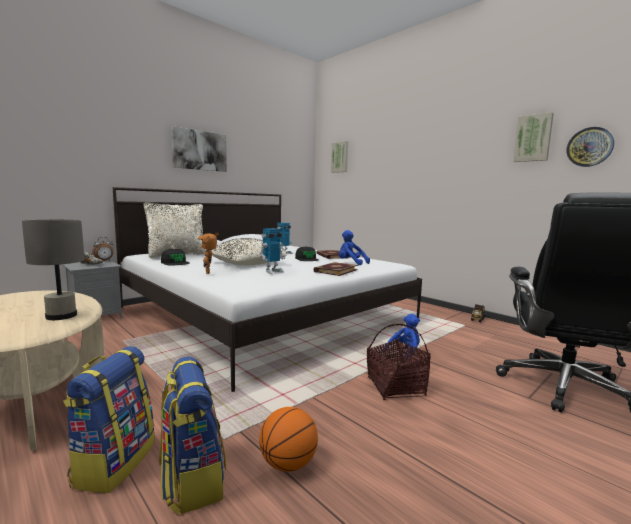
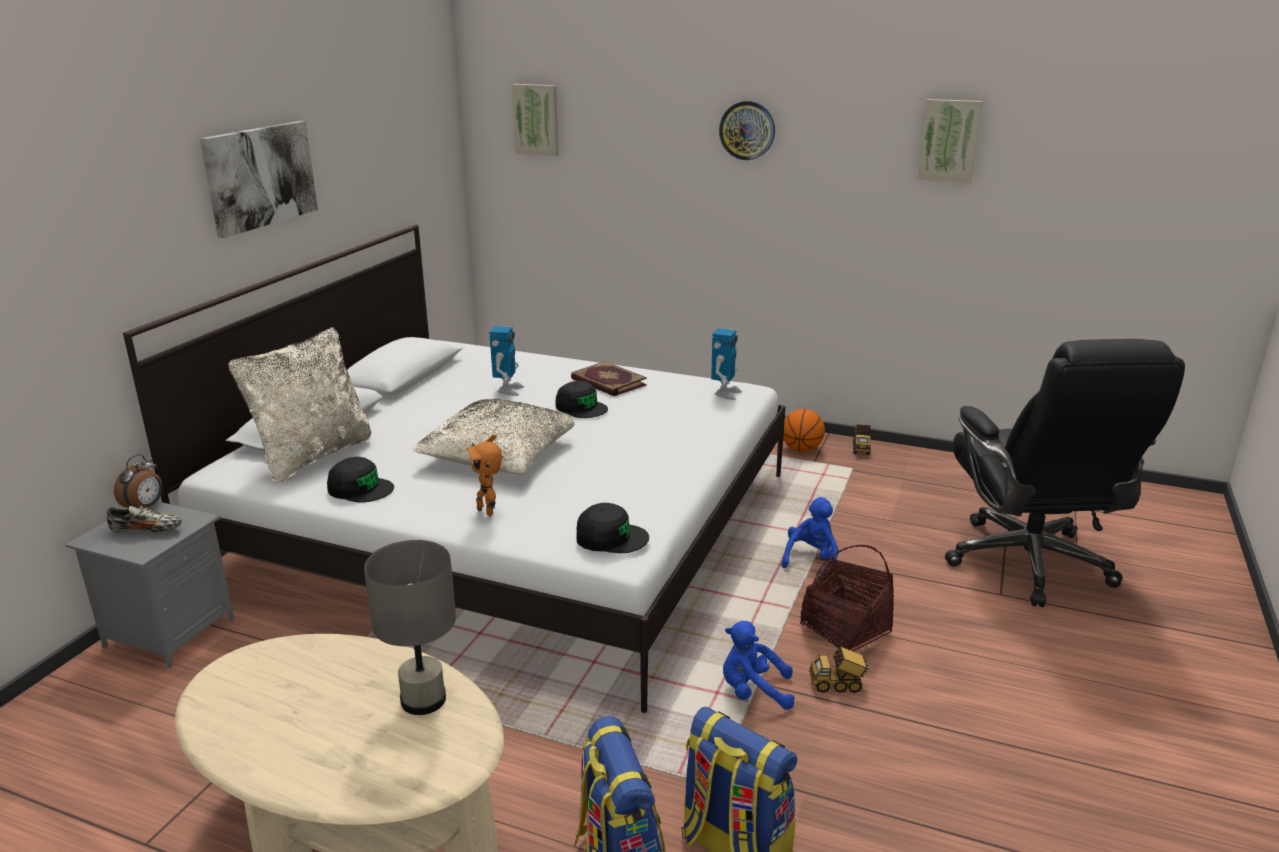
camera: 25 degrees left, 15 degrees up
(245, 285) = (611, 537): none -> black cap
(272, 271) = (595, 480): toy robot -> toy robot (725, 393)
(288, 464) = (816, 786): basketball -> basketball (801, 449)
(335, 270) = (681, 444): book -> none
(351, 263) = (673, 407): blue plush toy -> blue plush toy (753, 692)
(363, 412) = (837, 684): none -> toy truck
(589, 147) = (1034, 168): wall clock -> wall clock (747, 130)

